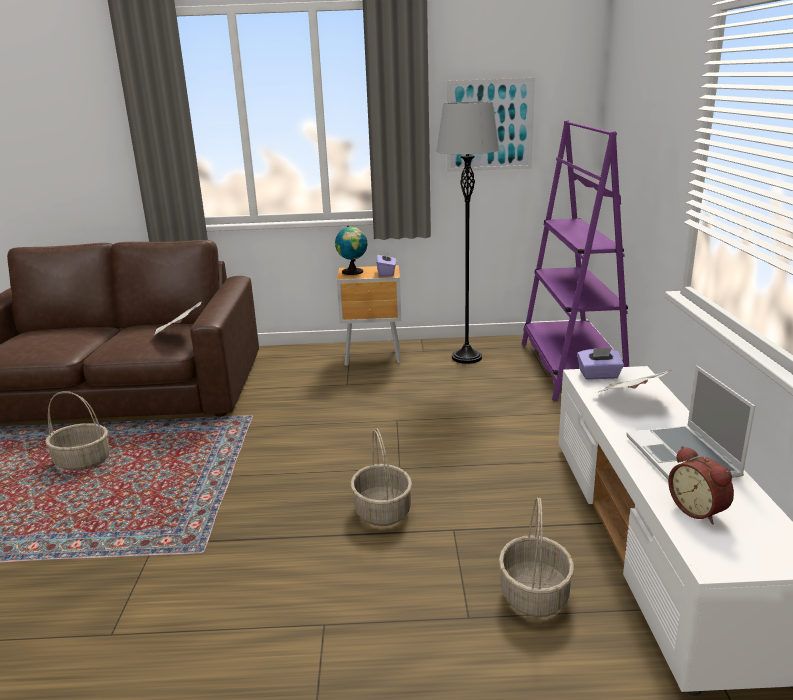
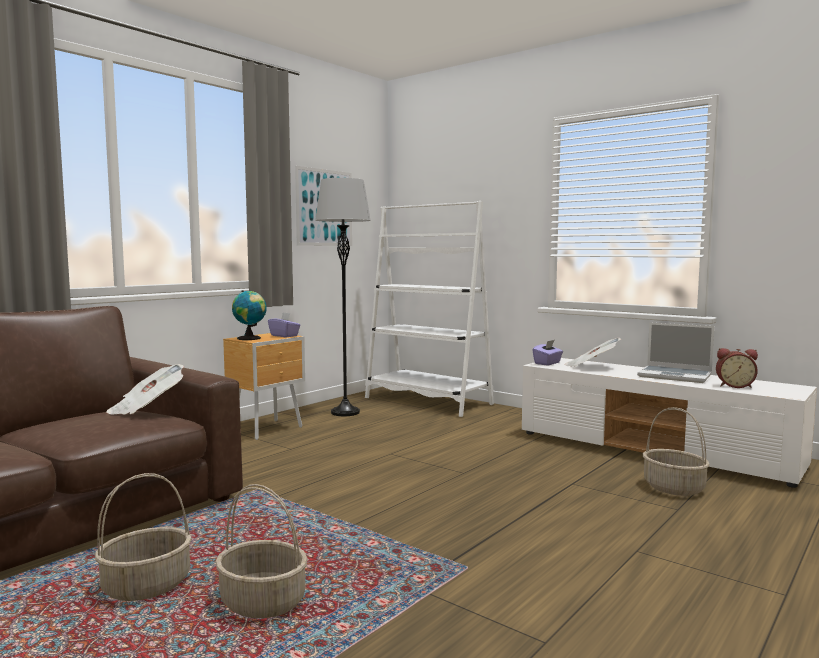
camera: 50 degrees left, 15 degrees down
(383, 511) = (515, 493): basket -> basket (264, 602)
(571, 368) = (428, 401): purple bookcase -> white bookcase

